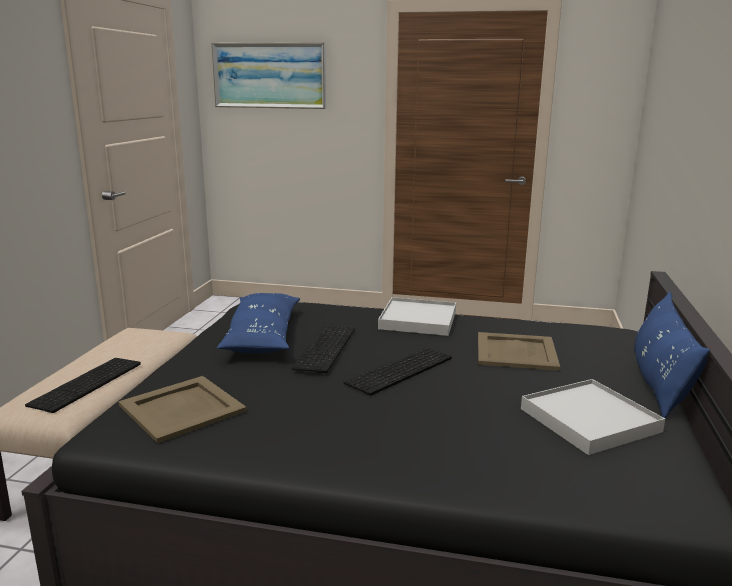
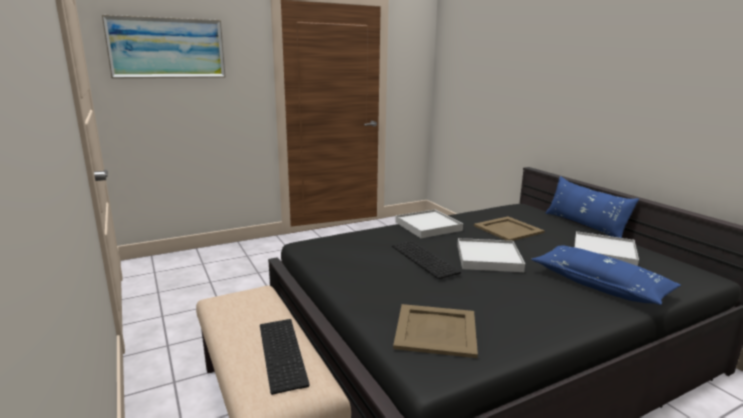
camera: 40 degrees left, 0 degrees up
(263, 336) = (366, 265): blue pillow -> blue pillow (600, 285)
(401, 371) = (488, 258): keyboard -> white tray

